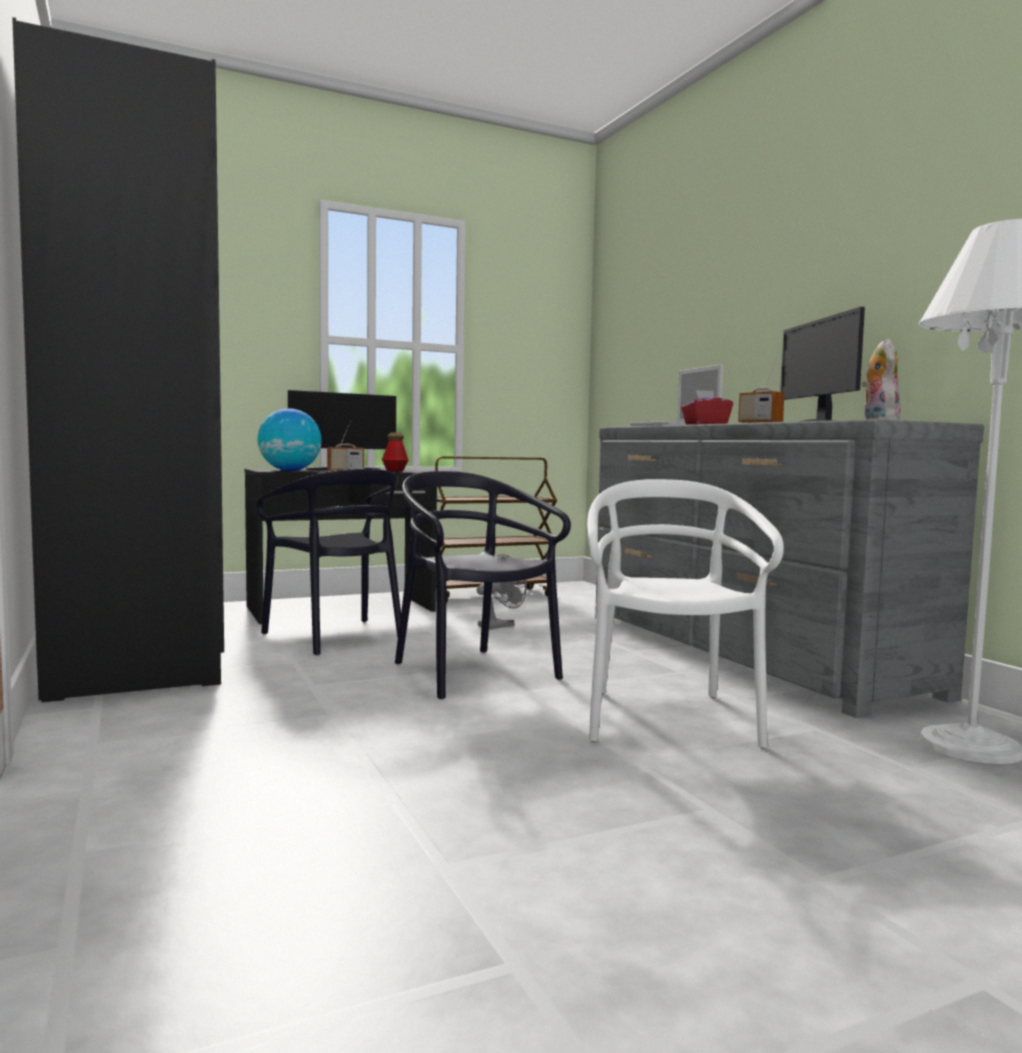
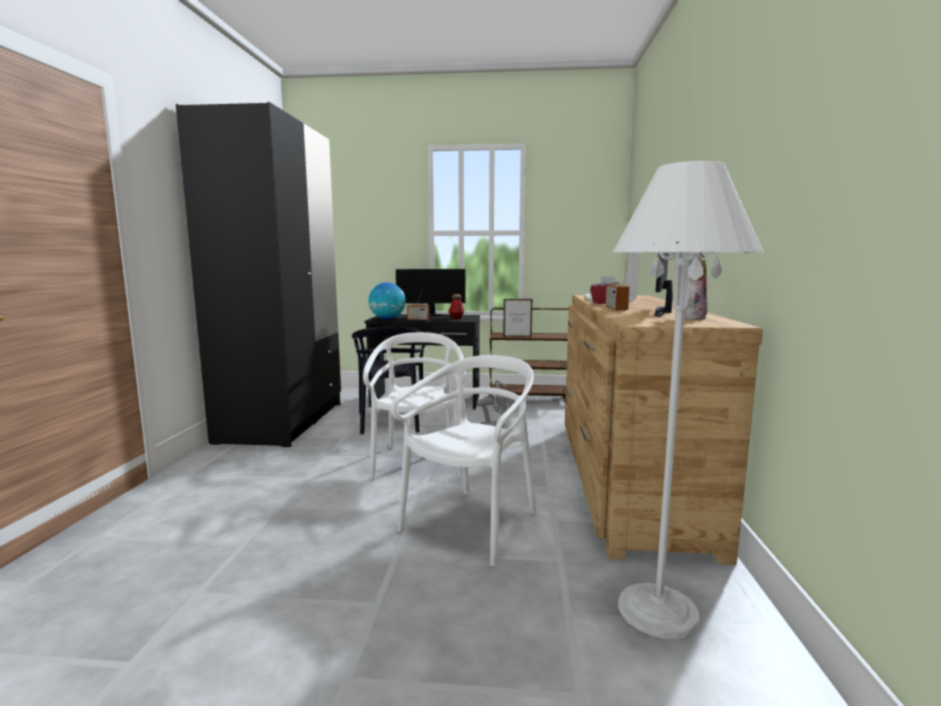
camera: 30 degrees right, 5 degrees up
(472, 673) = (418, 462): black chair -> white chair
(481, 499) = (517, 337): none -> picture frame
(743, 652) = (626, 478): grey dresser -> brown dresser

